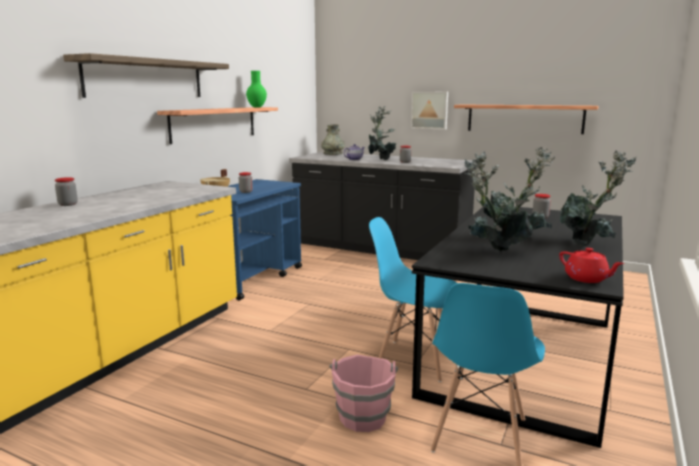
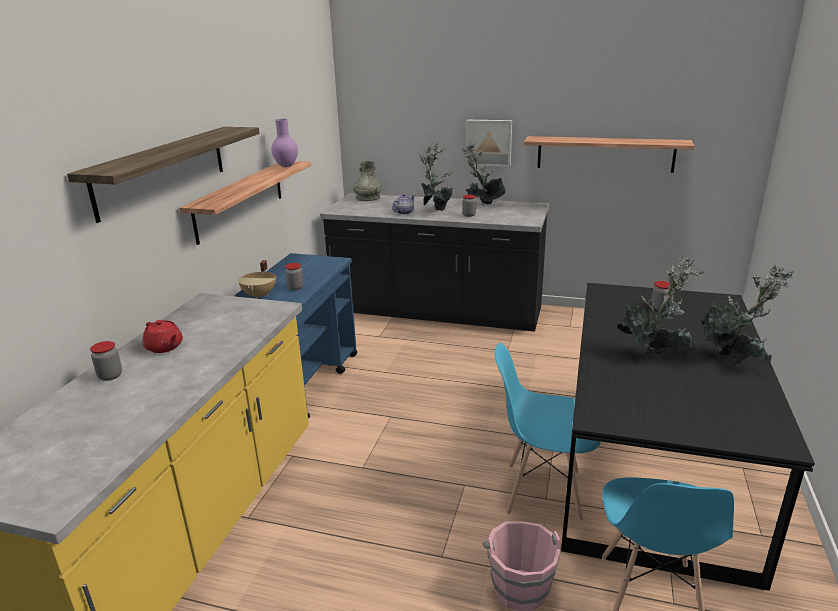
camera: 10 degrees left, 10 degrees up
(256, 107) = (286, 166): green vase -> purple vase
(492, 252) = (645, 390): potted plant -> potted plant (482, 205)
(587, 279) = (765, 433): red teapot -> red teapot (165, 347)

